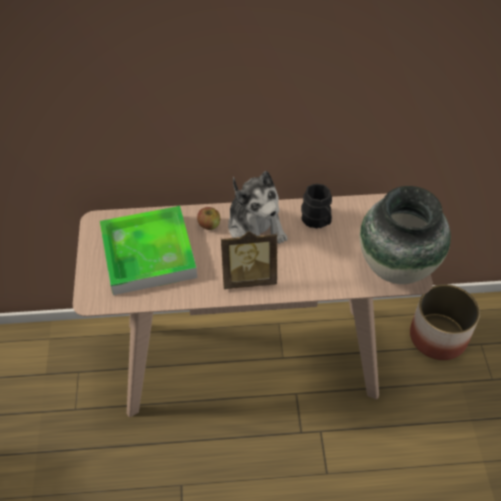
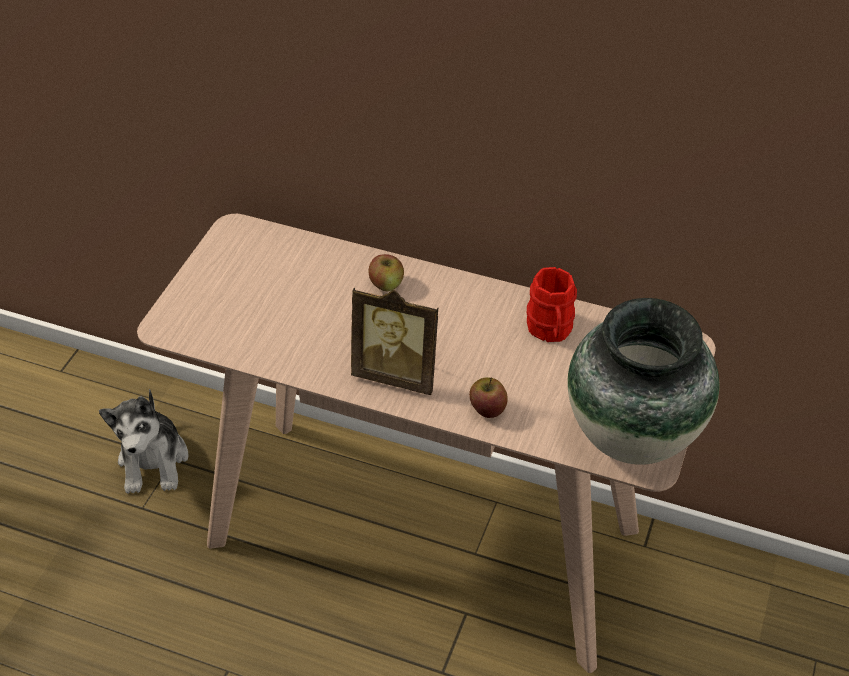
camera: 25 degrees right, 5 degrees down
(148, 254) = (278, 294): tray -> none
(256, 228) = (451, 310): plush toy -> plush toy (154, 461)
(311, 280) = (487, 408): none -> apple
(317, 221) = (550, 331): black mug -> red mug
(438, 336) = (747, 619): planter -> none

